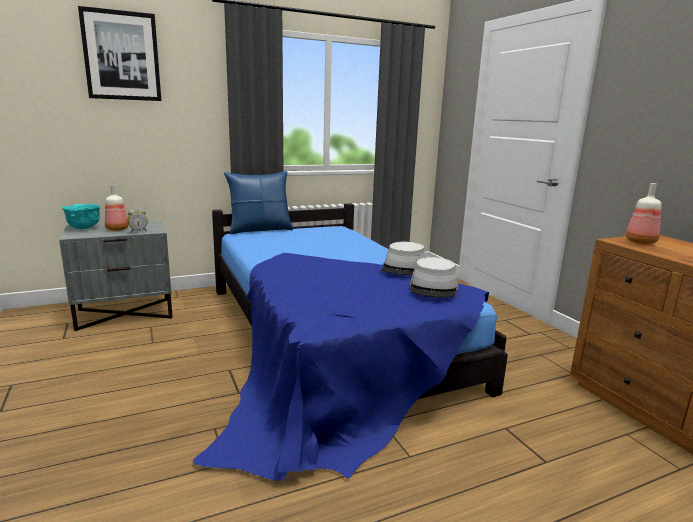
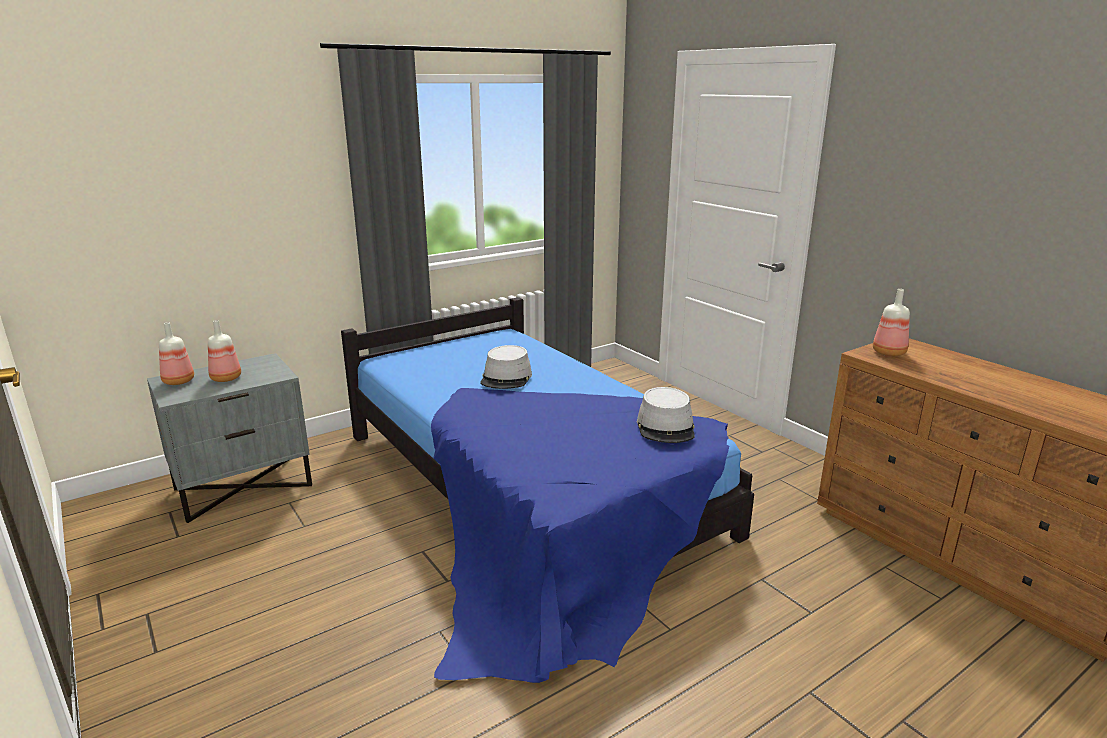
camera: 10 degrees left, 5 degrees up
(84, 228) = (178, 382): turquoise bowl -> bottle
(121, 56) = (198, 133): picture -> none
(138, 231) = (258, 379): alarm clock -> none
(260, 230) = (406, 349): blue pillow -> none
(404, 268) = (620, 398): grey hat -> grey hat (506, 378)

